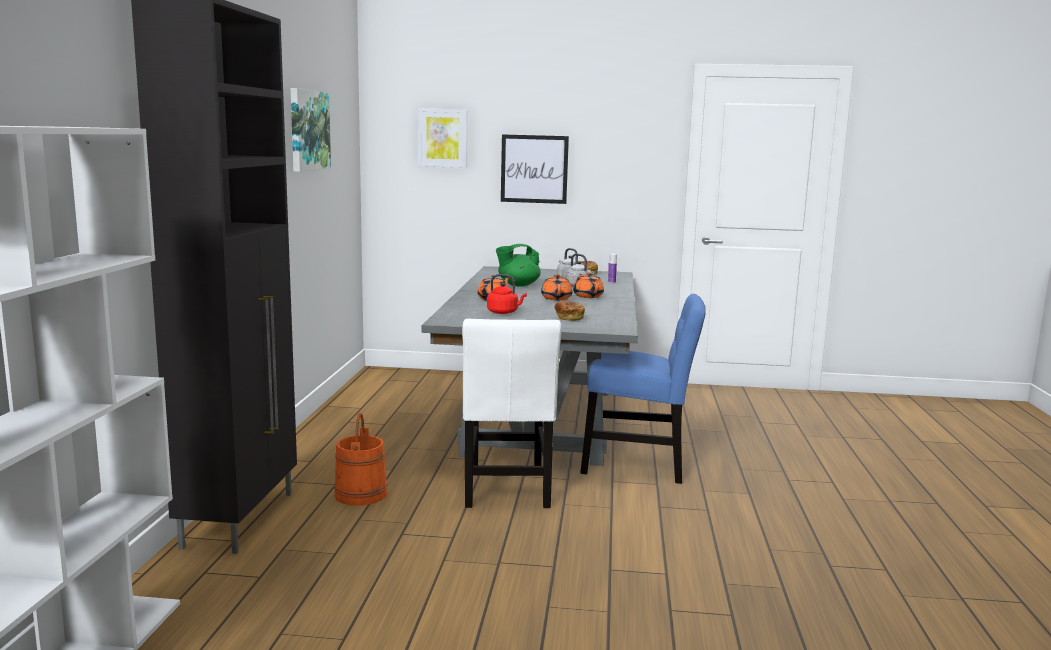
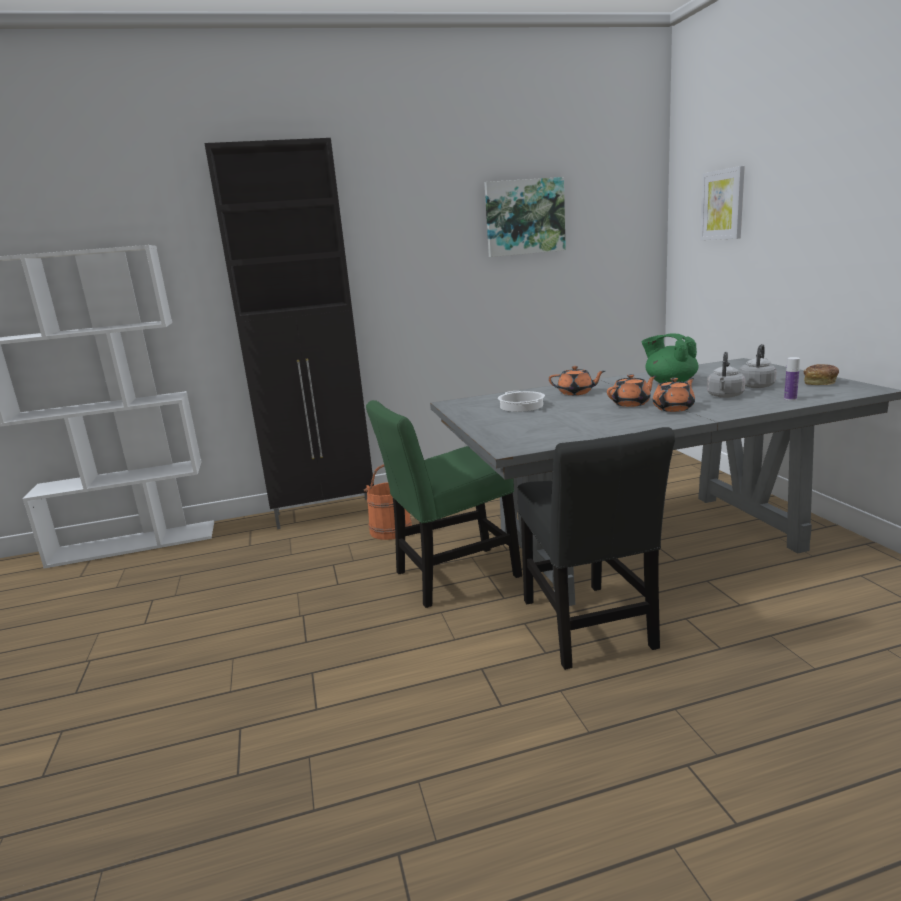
camera: 70 degrees right, 5 degrees up
(504, 312) = (522, 406): red kettle -> cooking pot
(506, 488) = (451, 577): white chair -> green chair
(534, 169) = (803, 234): picture -> none
(568, 318) = (538, 425): bread -> none
(638, 465) = (588, 628): blue chair -> black chair

